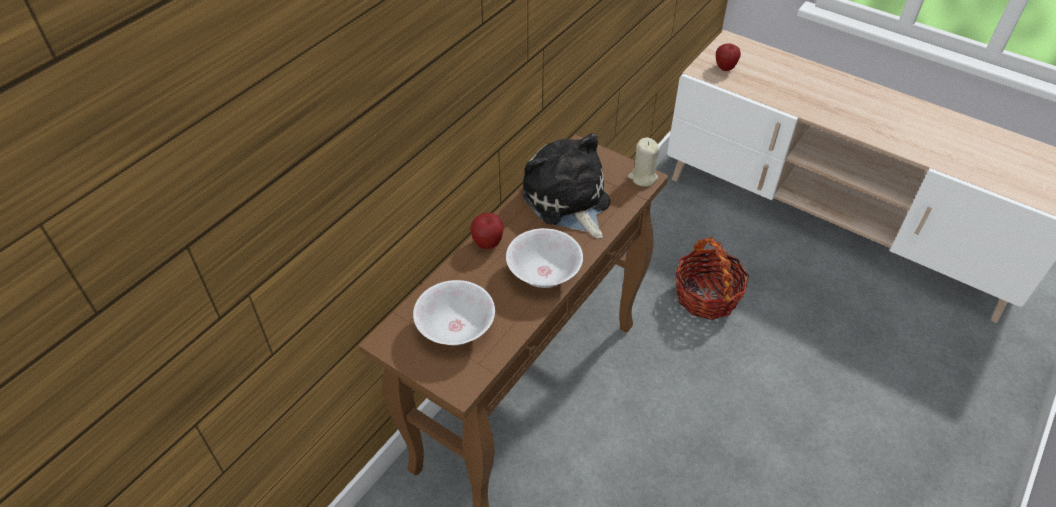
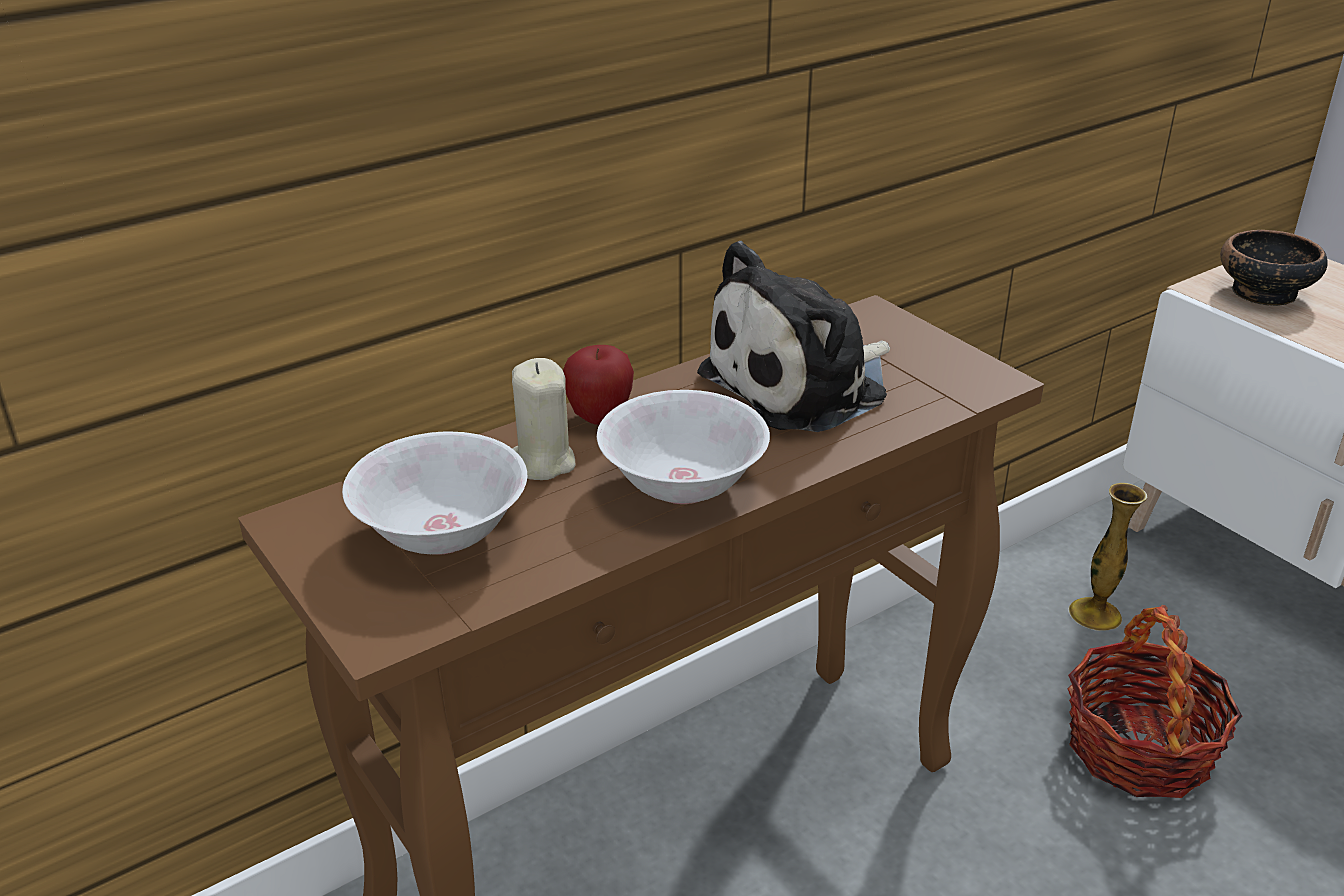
camera: 20 degrees right, 15 degrees down
(567, 201) = (803, 385): plush toy -> plush toy turned 120 degrees counterclockwise
(642, 177) = (984, 377): beige candle -> beige candle (542, 462)
(670, 232) = (1095, 614): none -> vase
(725, 68) = (1263, 293): apple -> bowl

